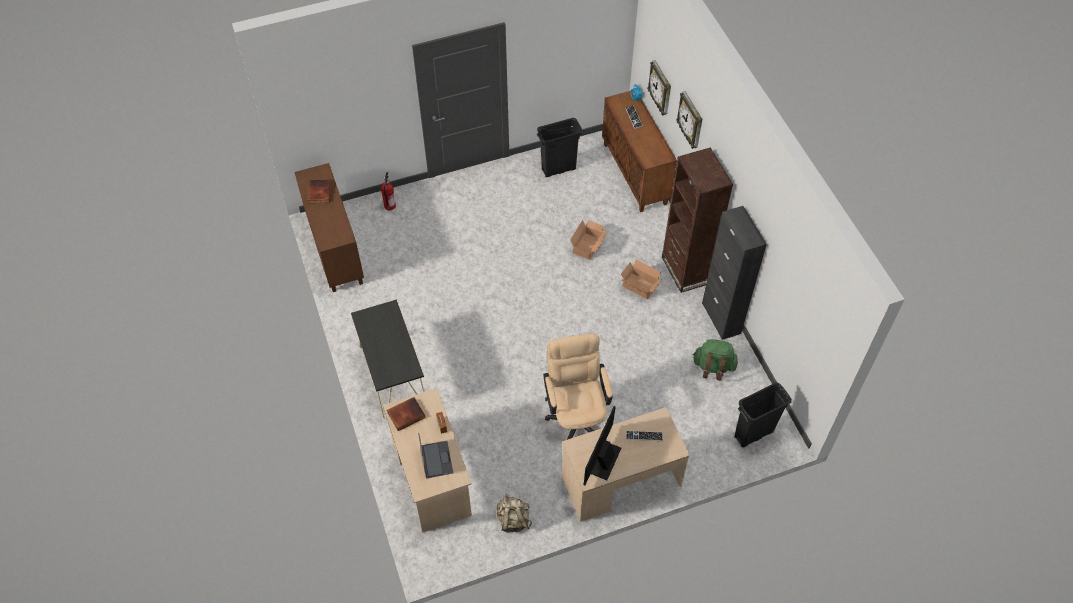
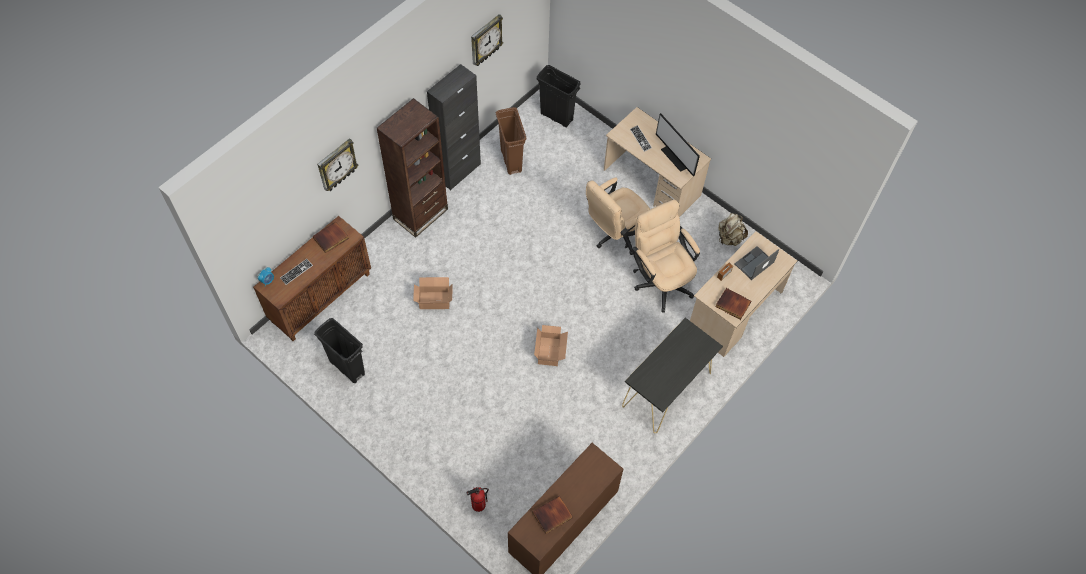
camera: 120 degrees left, 5 degrees up
(503, 429) = (660, 279): none -> beige office chair
(603, 459) = (677, 156): monitor -> monitor turned 60 degrees clockwise
(639, 287) = (459, 241): cardboard box -> cardboard box (550, 351)
(654, 148) = (331, 239): none -> book
(661, 89) = (285, 222): wall clock -> wall clock (485, 40)
(713, 367) = (511, 161): green backpack -> brown trash can

